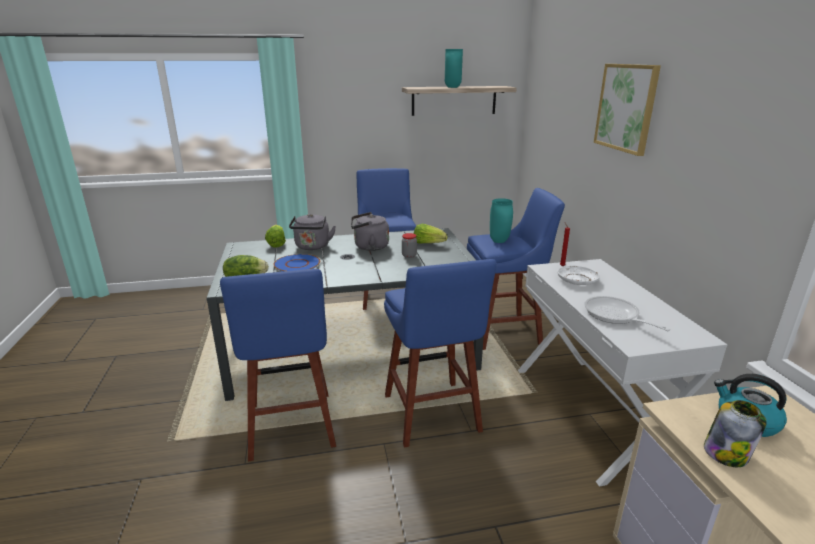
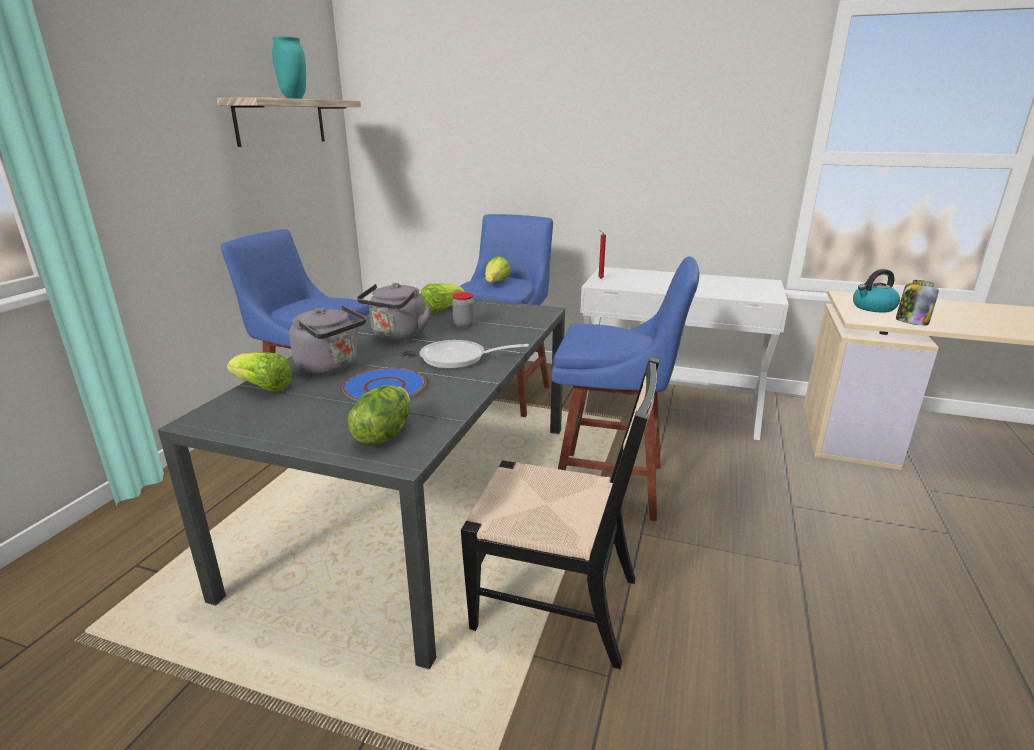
camera: 60 degrees left, 0 degrees up
(291, 427) = (556, 605): blue stool -> chair
(499, 241) = (496, 283): turquoise vase -> lettuce
(577, 280) = (637, 282): white plate -> none
(614, 316) = (717, 290): frying pan -> frying pan (459, 359)
(626, 107) = (567, 108): picture -> none

